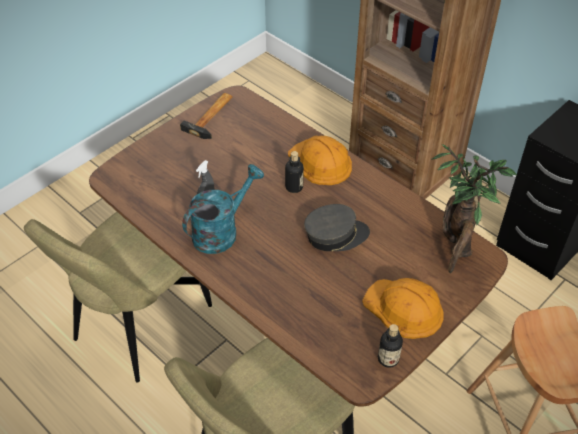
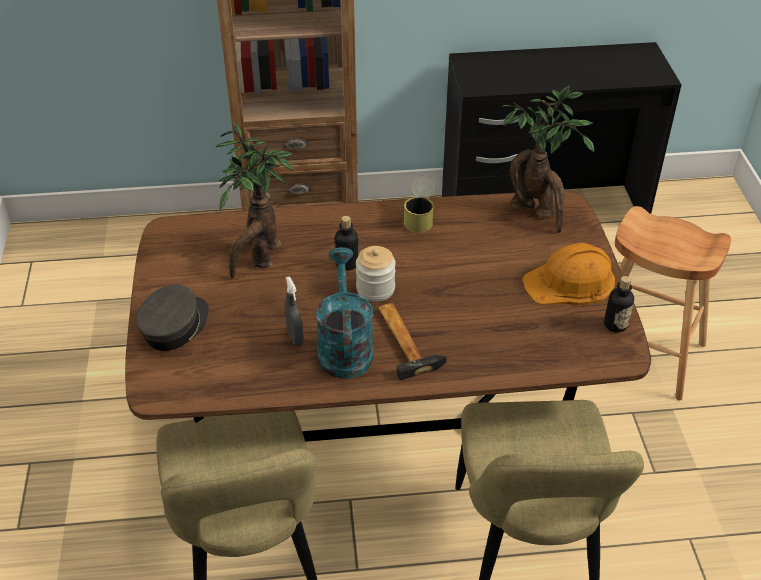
camera: 50 degrees left, 5 degrees down
(212, 116) = (173, 263): hammer -> hammer (405, 340)
(256, 147) = (259, 258): none -> potted plant
(286, 214) = (375, 289): none -> jar
(320, 162) = (337, 229): orange hard hat -> none
(335, 235) = (440, 273): grey cap -> grey cap (175, 326)
(377, 193) = (420, 217): none -> can

